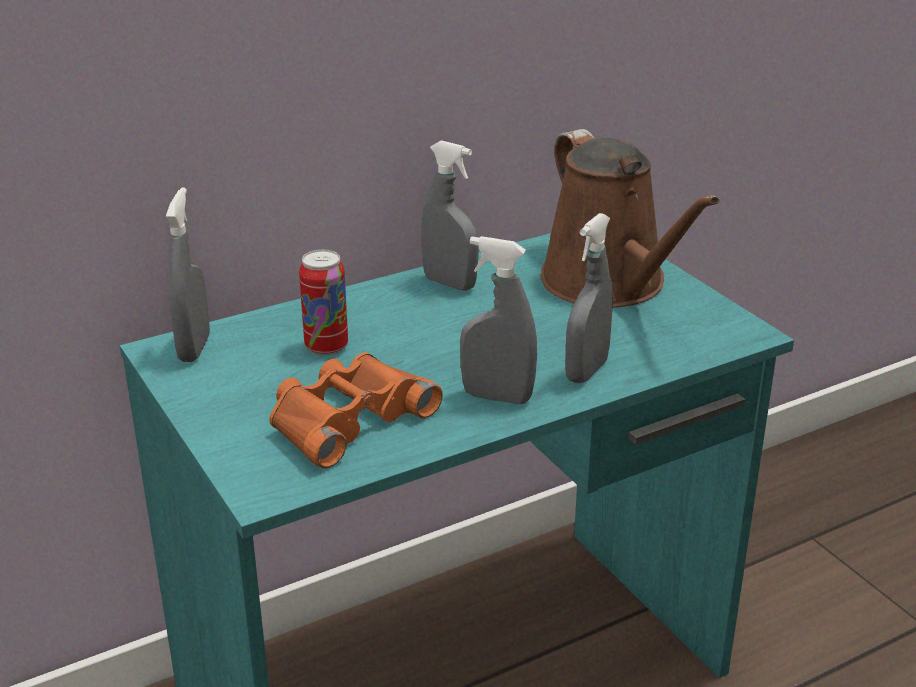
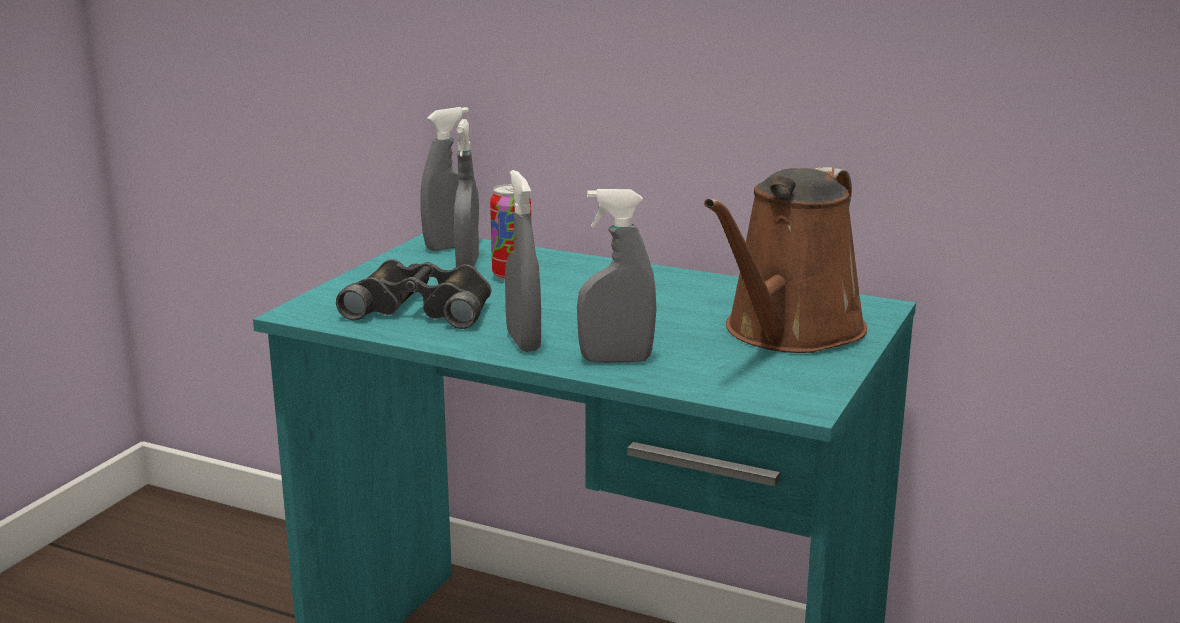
camera: 55 degrees right, 10 degrees down
(346, 418) = (422, 307): orange binoculars -> black binoculars
(449, 283) = (679, 283): grey spray bottle -> grey spray bottle (467, 263)

